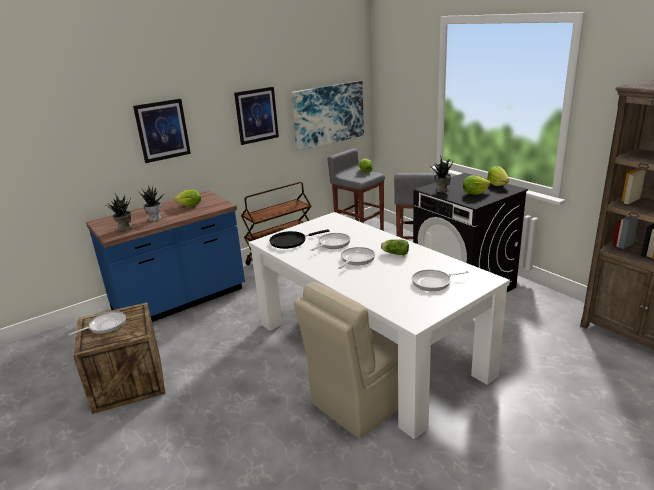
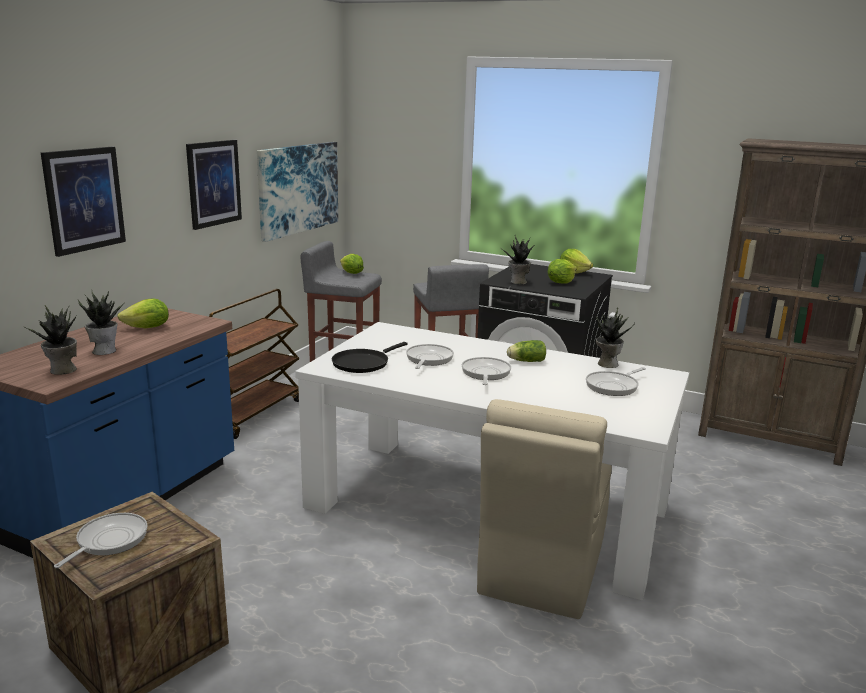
camera: 30 degrees left, 5 degrees down
(451, 263) = (607, 364): none -> potted plant

